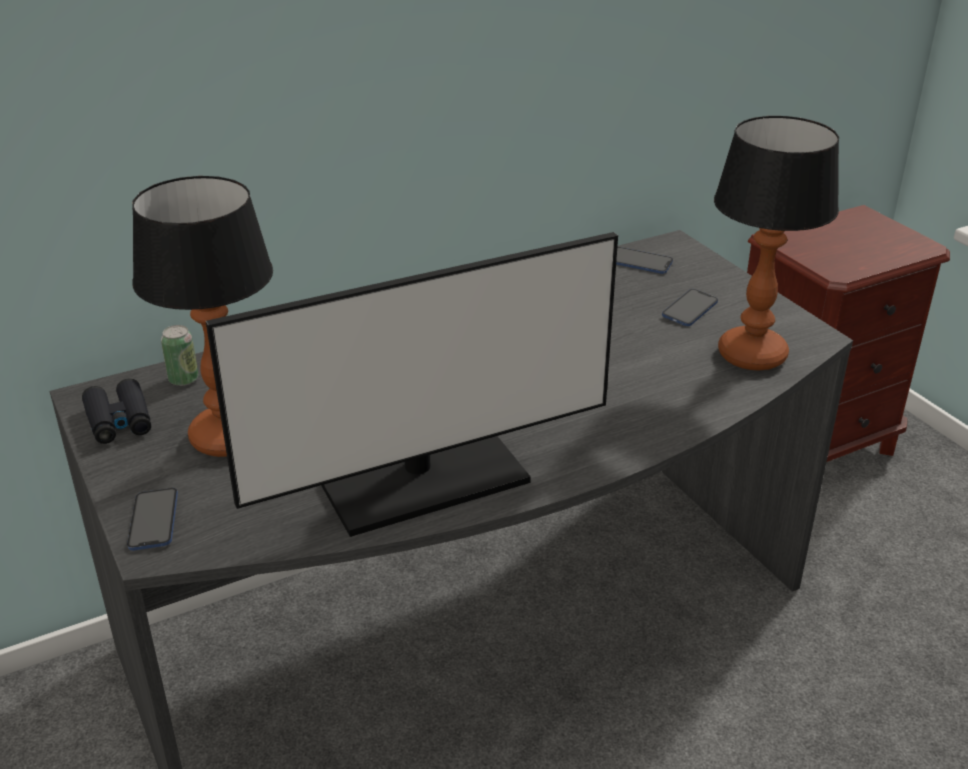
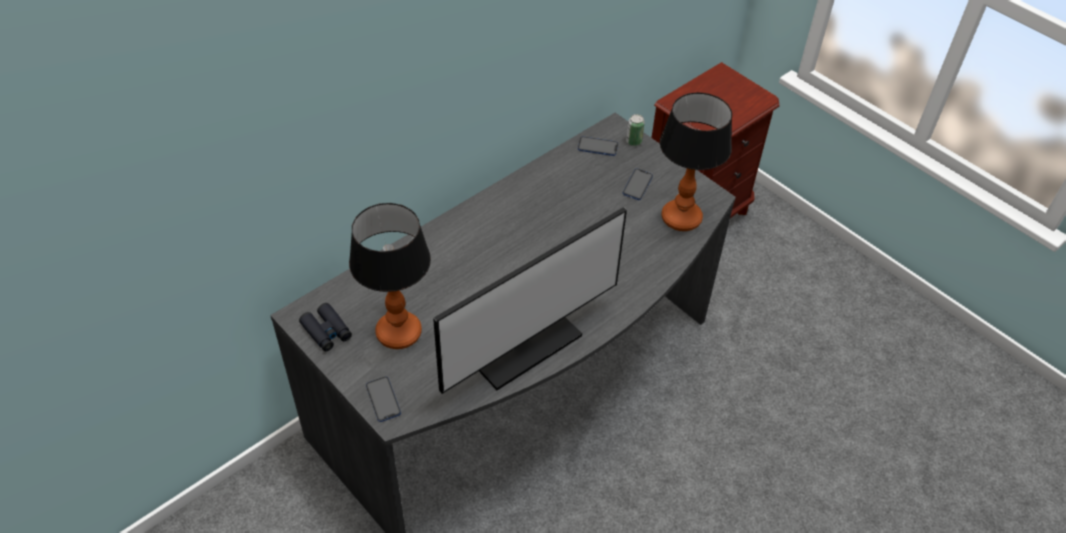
camera: 15 degrees left, 15 degrees up
(183, 379) = (350, 292): can -> can (633, 141)

